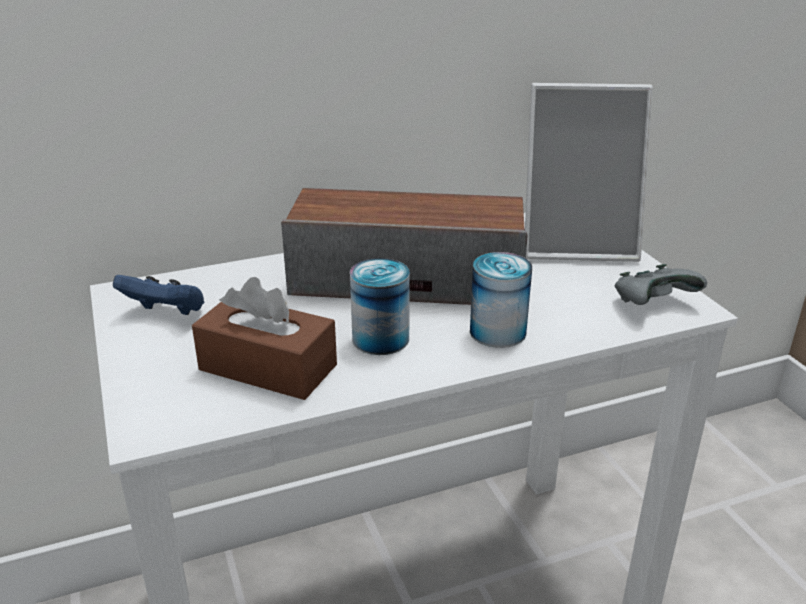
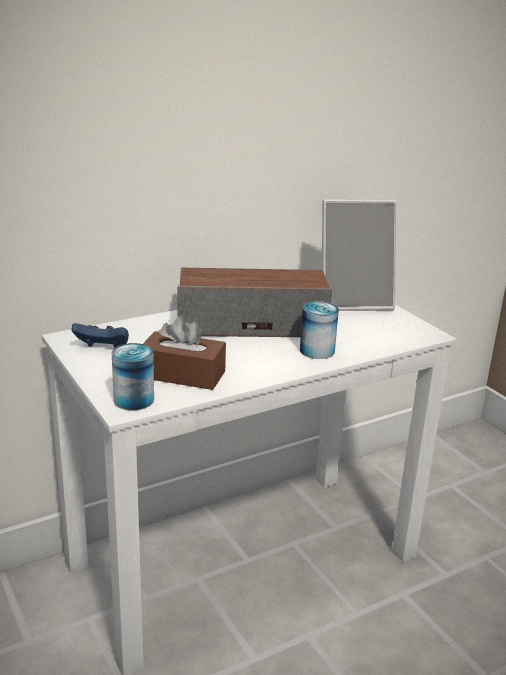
camera: 10 degrees left, 5 degrees down
(380, 339) = (246, 357): can -> can (134, 400)
(652, 304) = (406, 333): grey game controller -> none

